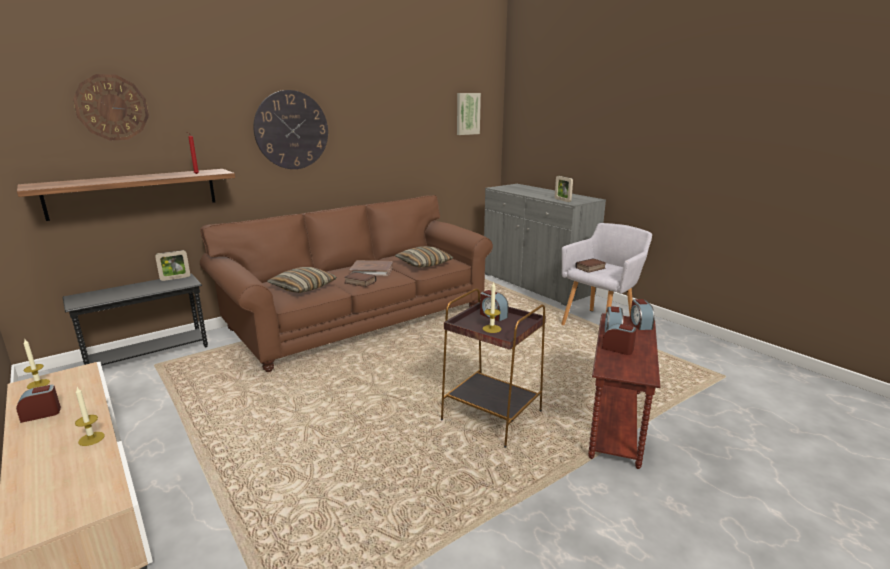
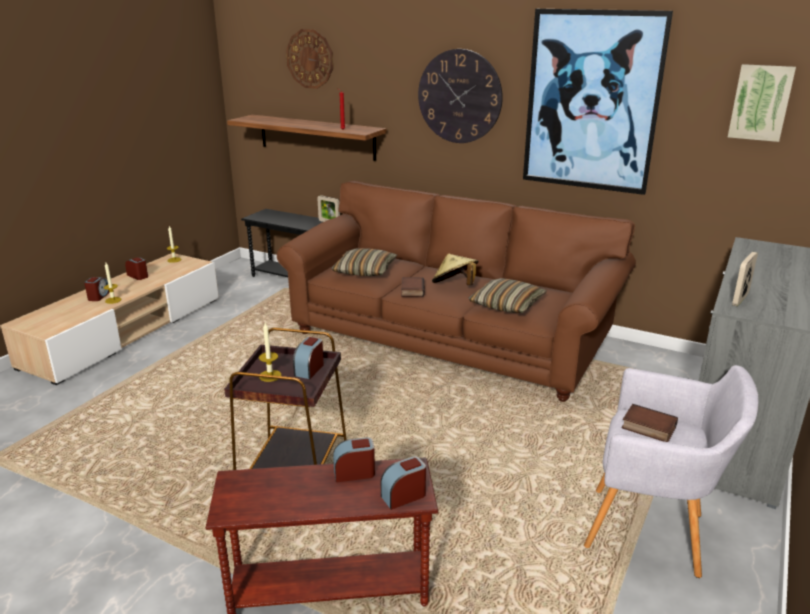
camera: 65 degrees right, 5 degrees up
(372, 270) = (454, 286): brown book -> beige hat
(387, 123) = (591, 102): none -> picture
(618, 349) = (301, 482): alarm clock -> alarm clock (98, 296)

